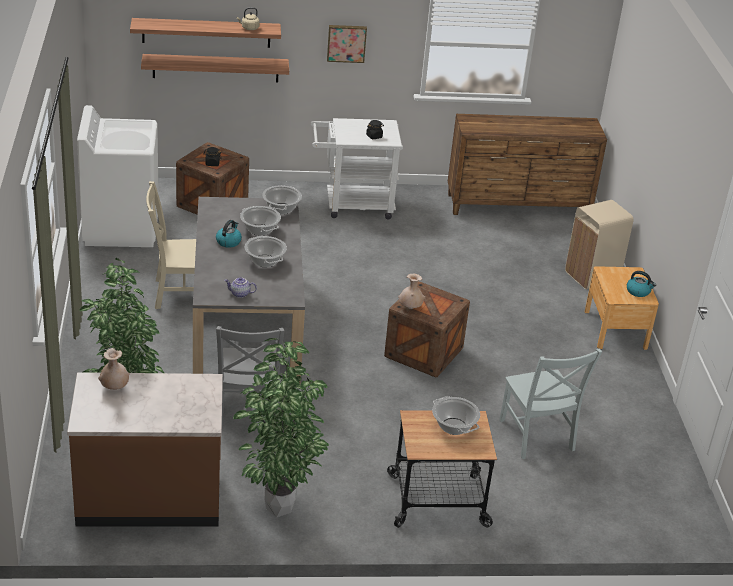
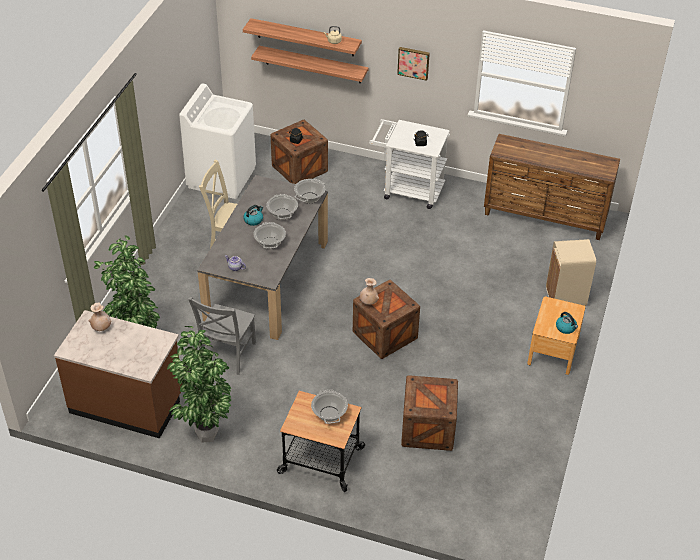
camera: 25 degrees right, 10 degrees up
(537, 437) = (428, 429): grey chair -> crate

